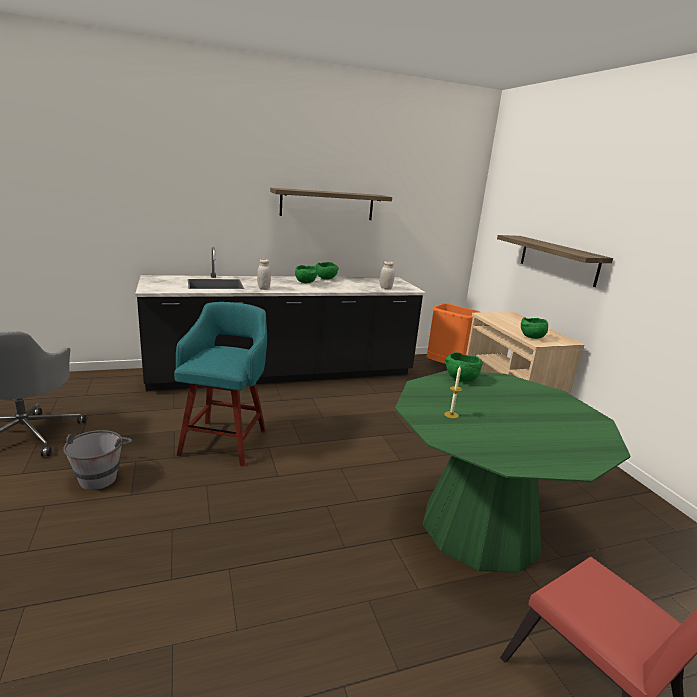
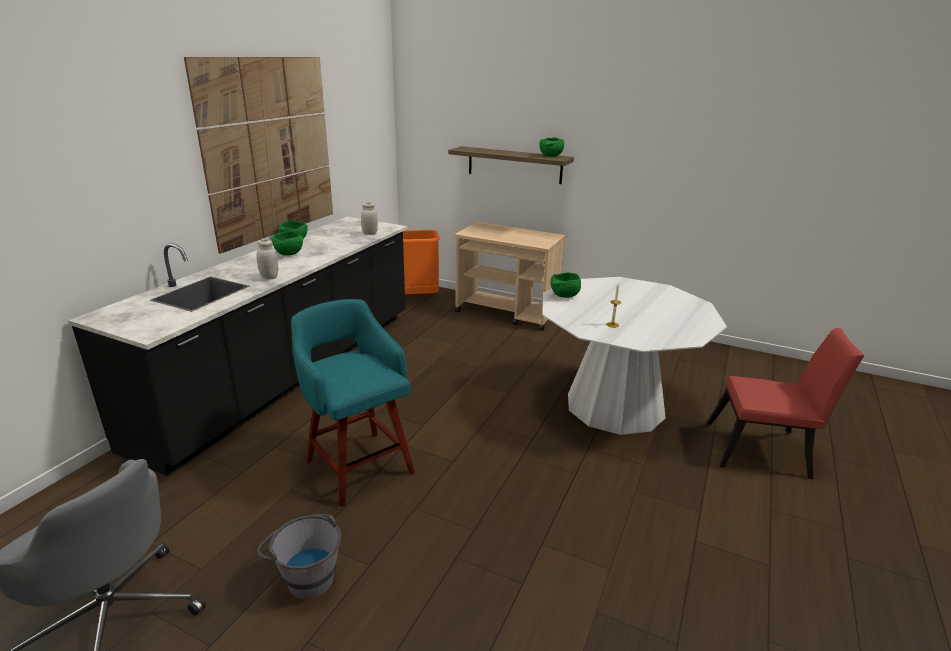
camera: 45 degrees left, 5 degrees up
(327, 204) = (270, 149): shelf -> picture
(481, 527) = (615, 405): green dining table -> white dining table
(531, 337) = (532, 242): green bowl -> green bowl (550, 156)

